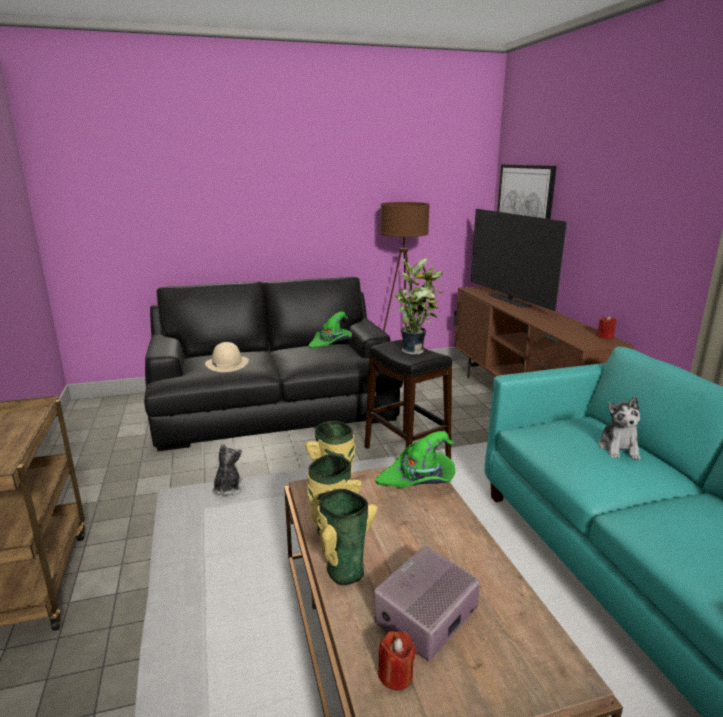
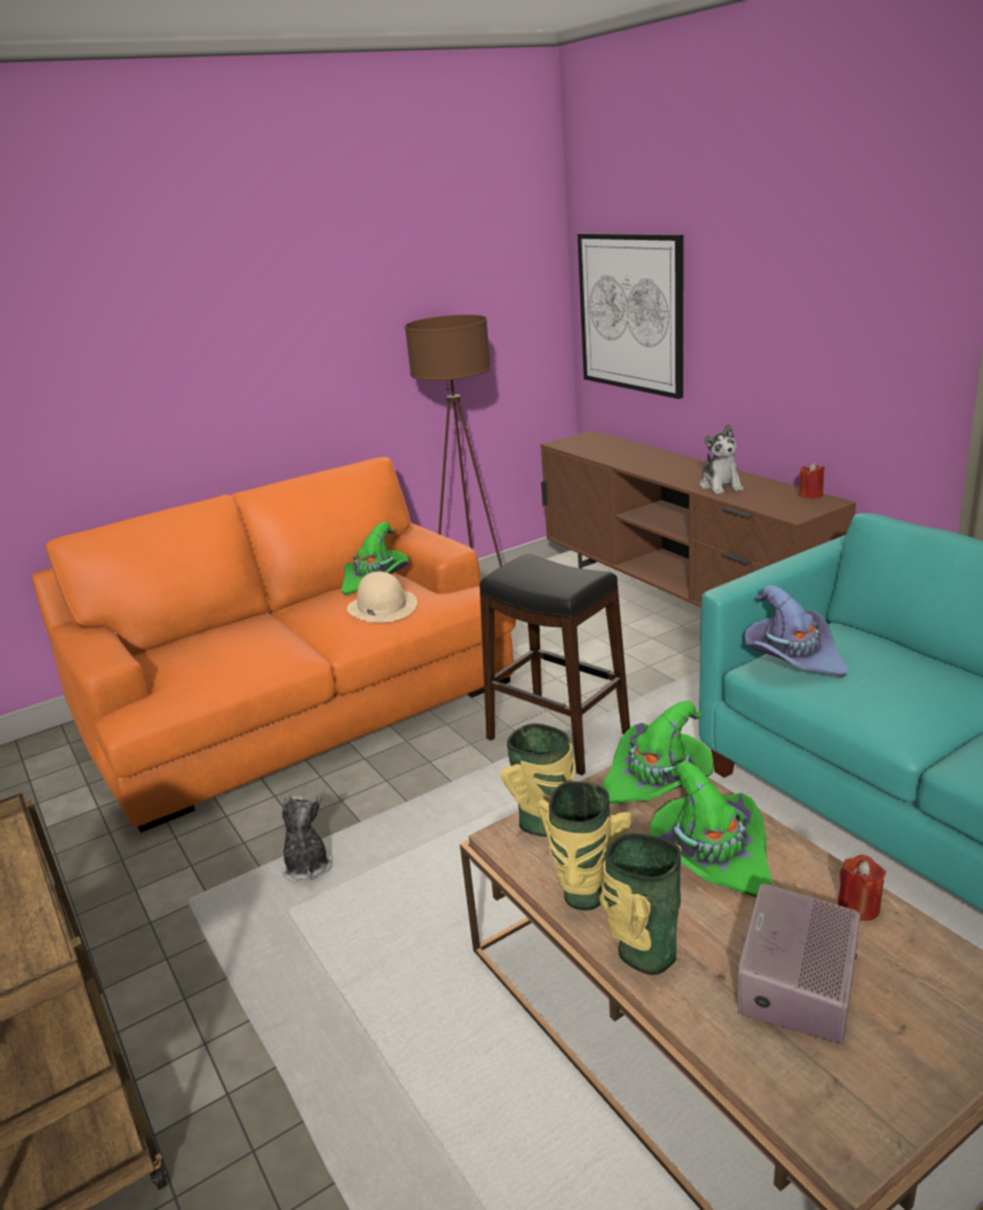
camera: 15 degrees left, 5 degrees up
(227, 363) = (224, 653): beige hat -> beige hat (382, 607)
(274, 406) = (298, 703): black sofa -> orange sofa
(395, 675) = (811, 1077): red candle -> red candle (859, 906)
(415, 351) = (556, 573): potted plant -> none
(423, 528) = (712, 854): none -> green hat
(509, 301) = (635, 456): television -> none
(545, 428) = (793, 656): none -> purple hat
(618, 448) = (905, 666): plush toy -> plush toy (720, 486)

